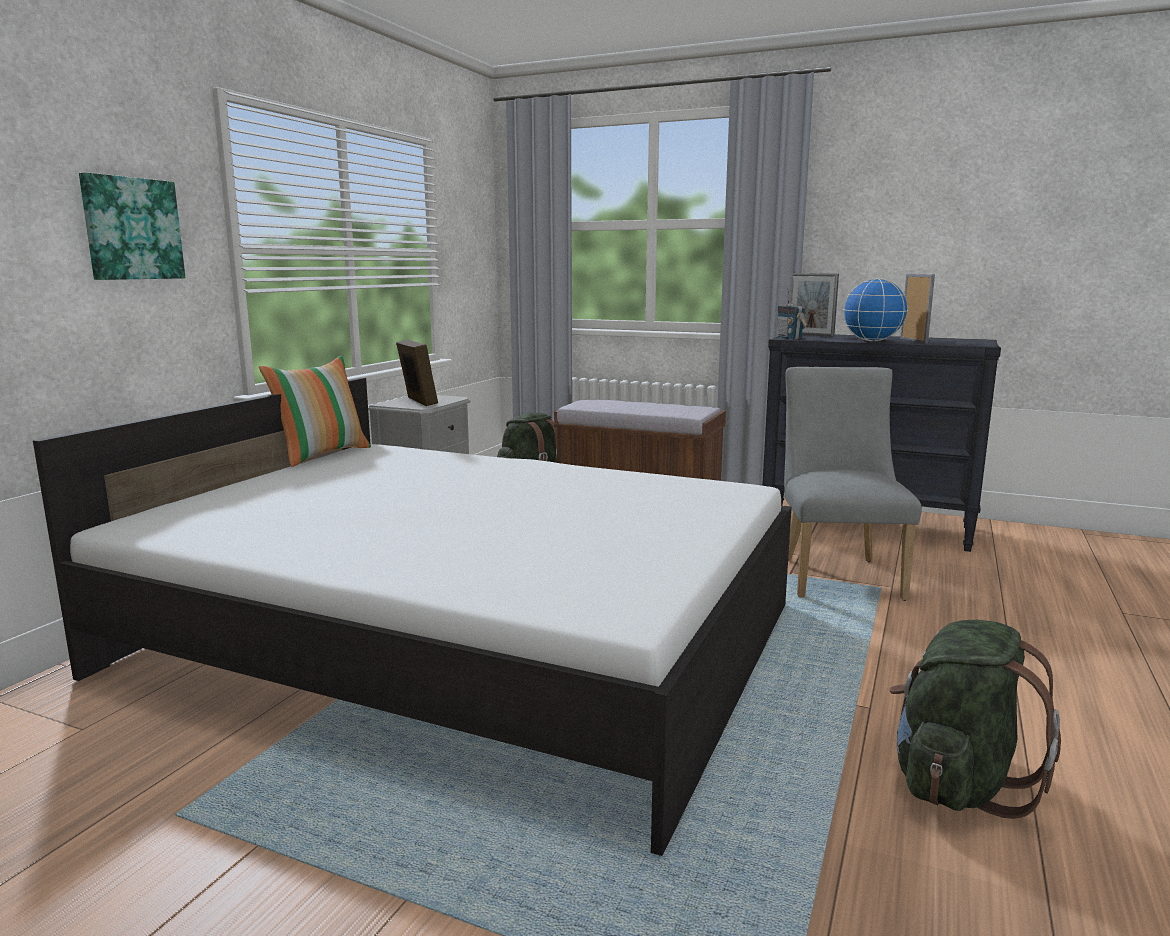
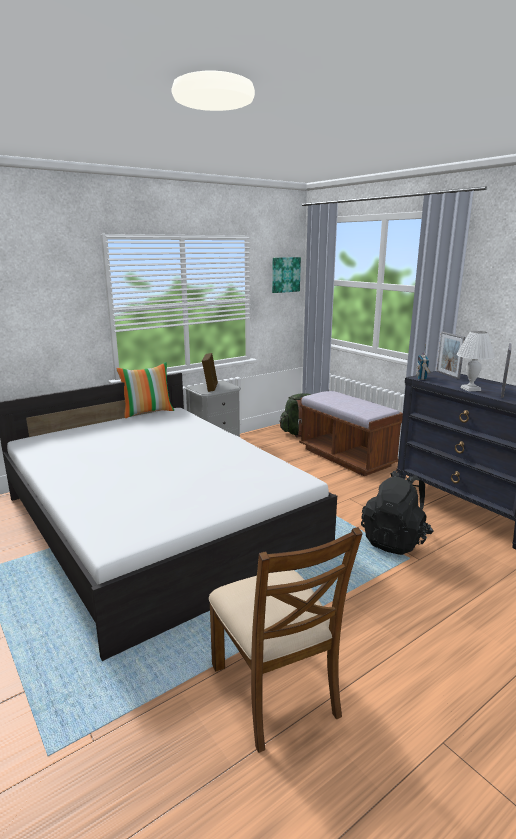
camera: 30 degrees right, 5 degrees up
(131, 229) = (53, 307): picture -> picture (285, 274)
(837, 574) = (395, 540): grey chair -> black backpack
(872, 341) = (470, 389): globe -> white table lamp
(956, 783) = (275, 689): green backpack -> brown chair

